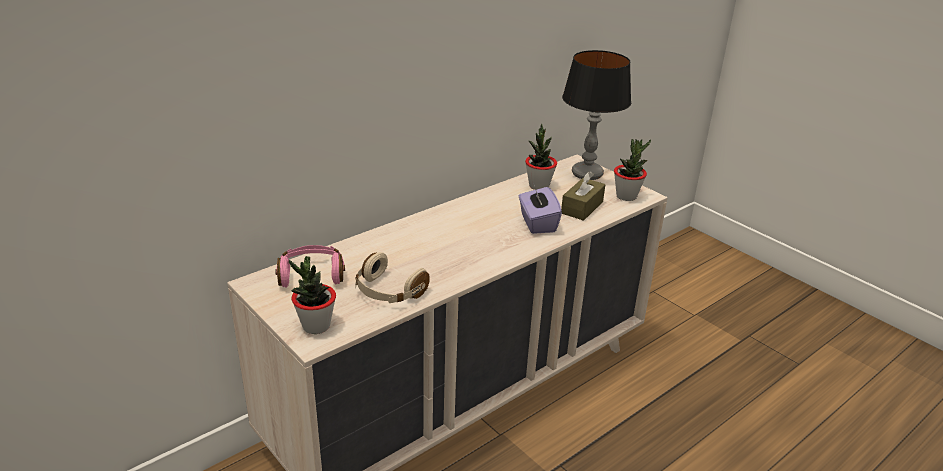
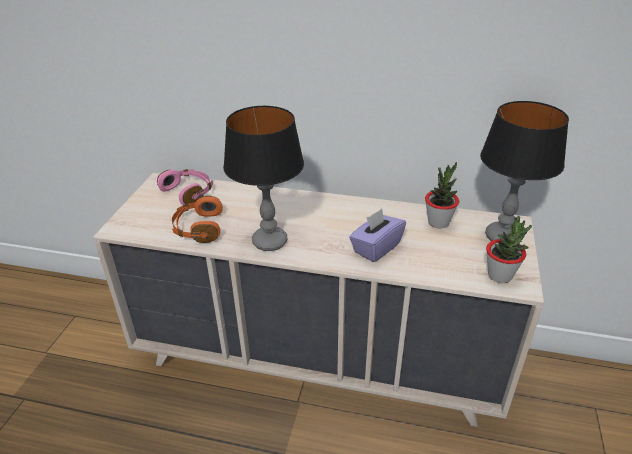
camera: 55 degrees right, 5 degrees up
(316, 326) = (133, 222): potted plant -> none
(388, 292) = (198, 228): beige headphones -> orange headphones
(463, 264) = (269, 241): none -> table lamp
(582, 207) = (438, 259): brown tissue box -> none

